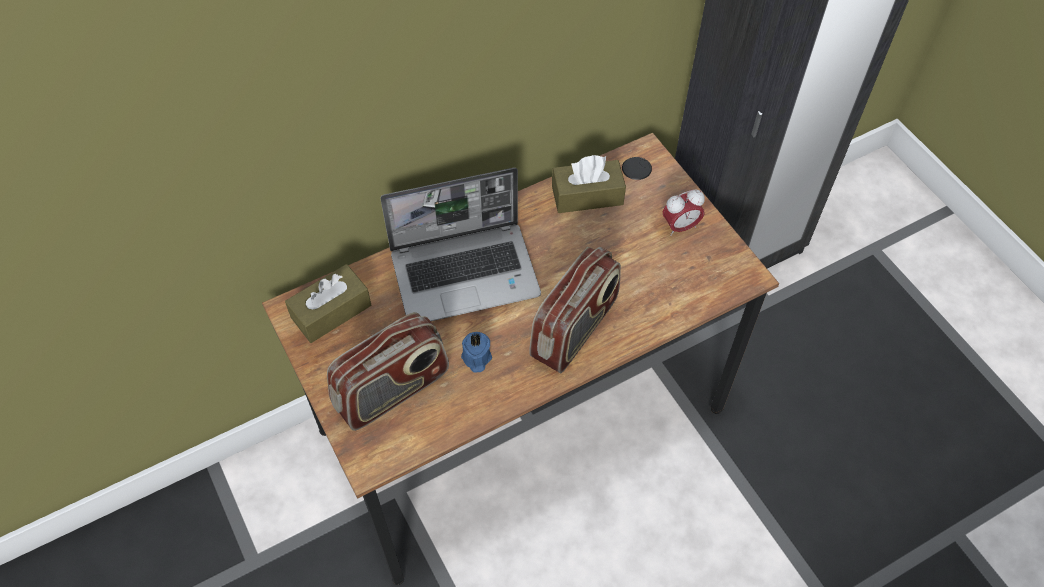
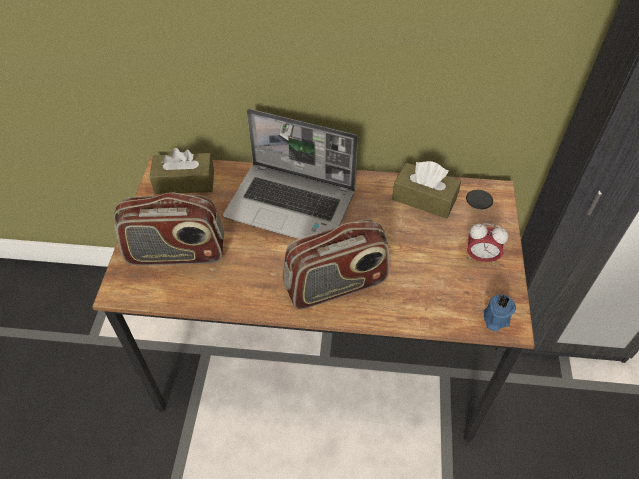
camera: 35 degrees right, 5 degrees down
(476, 358) = (248, 264): blue candle -> blue candle (495, 319)

